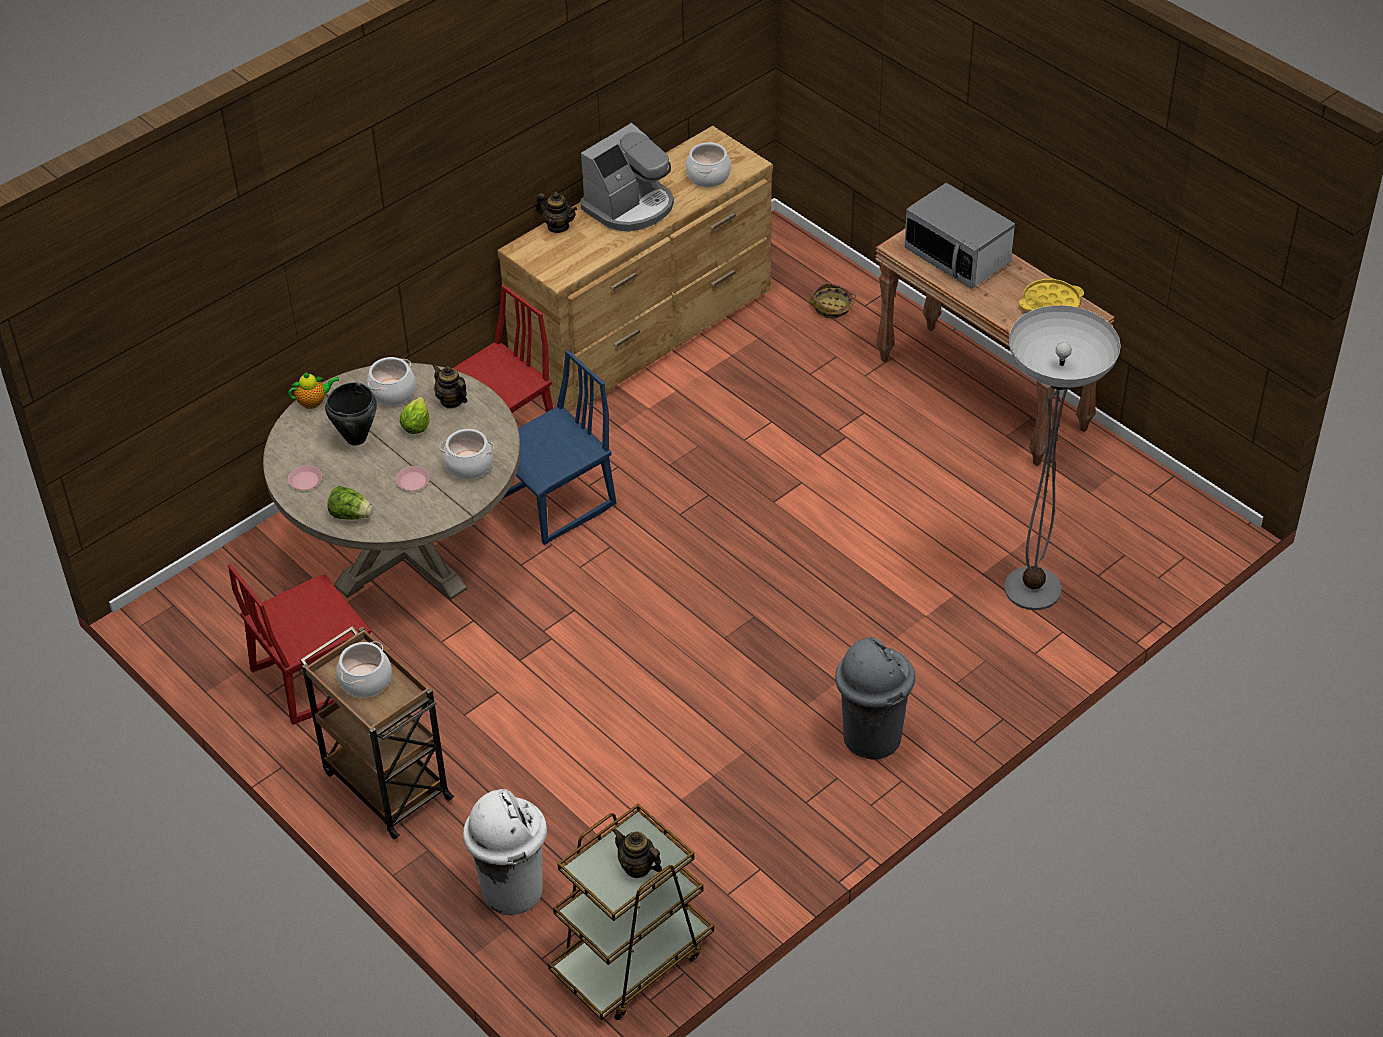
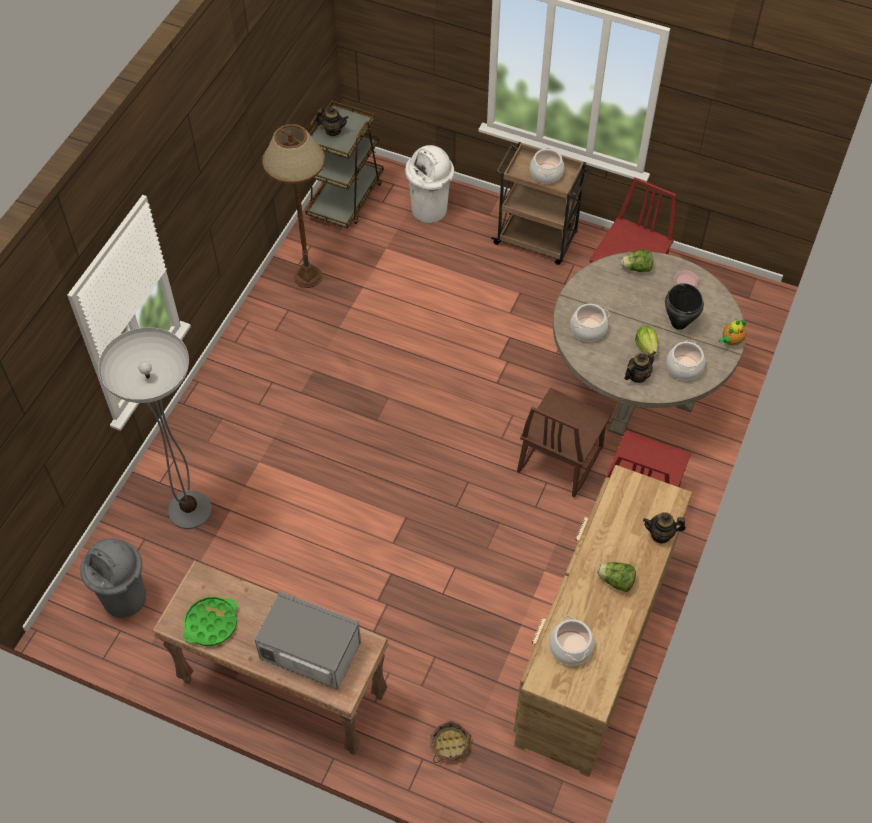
camera: 155 degrees right, 10 degrees up
(412, 481) = (616, 305): pink plate -> none
(451, 401) = (637, 376): teapot -> teapot turned 60 degrees counterclockwise
(557, 503) = (559, 459): blue chair -> brown chair
(630, 206) = (616, 581): coffee machine -> lettuce
(753, 844) = (308, 276): none -> brown floor lamp
(871, 736) = (264, 363): grey trash can -> grey trash can (125, 599)
(1050, 304) = (211, 623): yellow tray -> green tray

